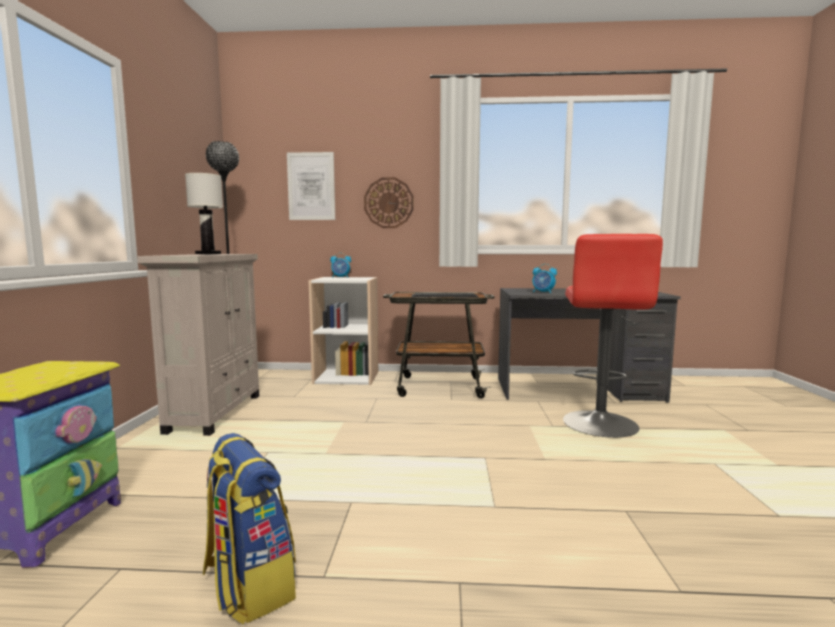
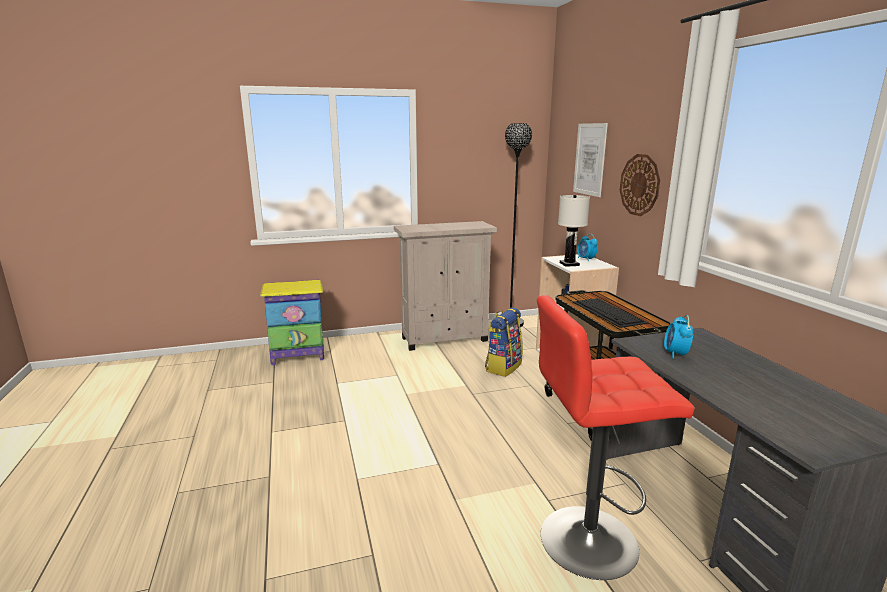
camera: 70 degrees right, 10 degrees up
(208, 254) = (465, 223): white table lamp -> white table lamp (569, 264)
(248, 585) = (263, 414): backpack -> backpack (503, 367)

